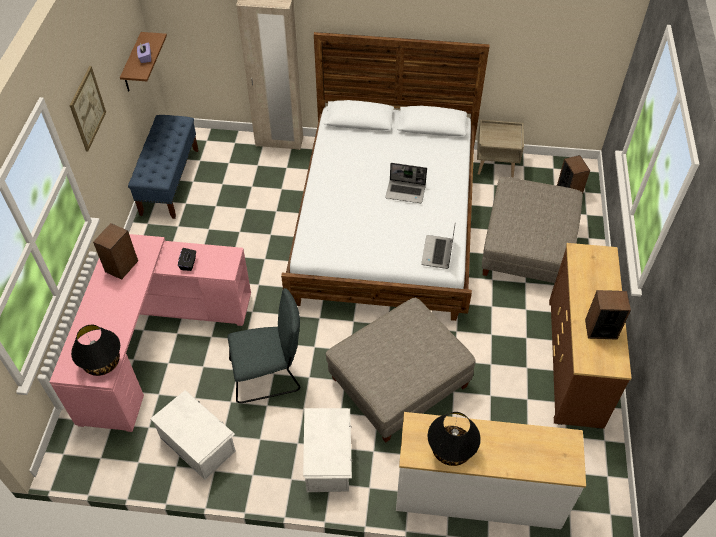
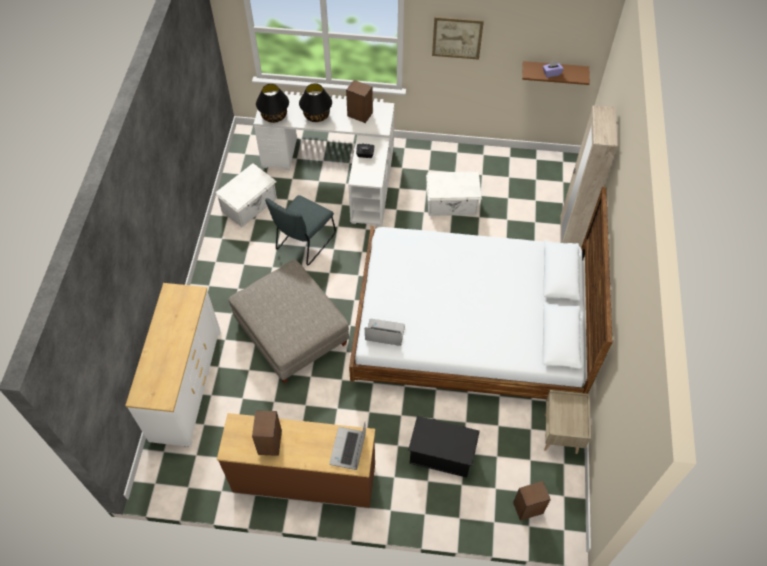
camera: 90 degrees right, 5 degrees up
(153, 340) = (339, 170): pink desk -> white desk
(170, 181) = (507, 161): blue bench -> none
(269, 375) = (304, 243): grey chair -> grey chair turned 45 degrees clockwise
(328, 459) = (228, 284): white storage box -> white storage box (452, 204)
(406, 192) = (460, 310): laptop -> laptop (348, 449)
(451, 449) = (170, 315): black table lamp -> black table lamp (317, 115)
(527, 248) = (441, 453): grey ottoman -> black storage box

